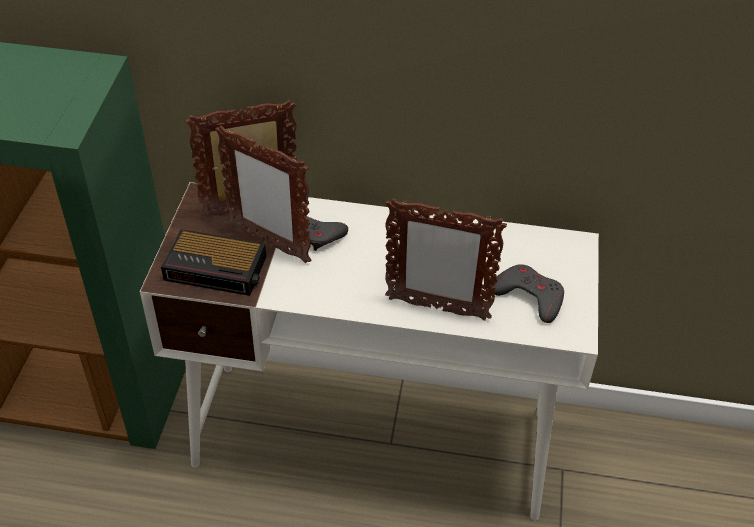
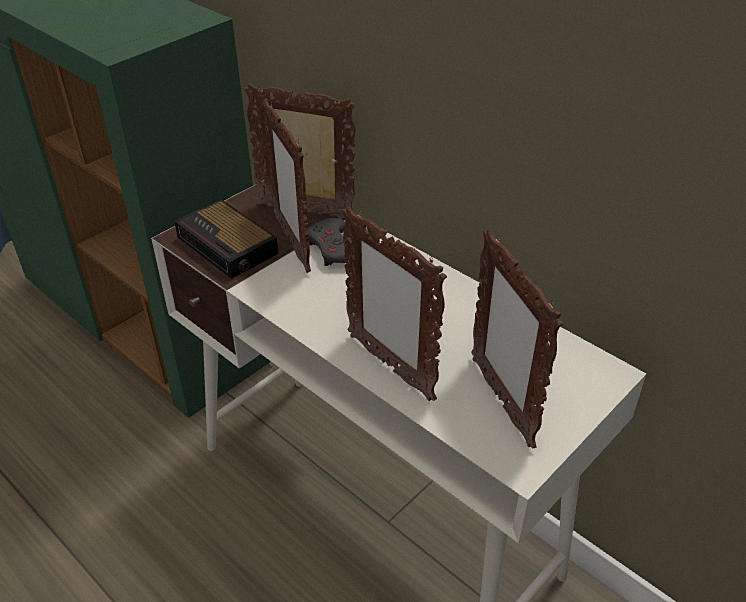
camera: 35 degrees right, 5 degrees down
(529, 296) = (501, 400): grey game controller -> picture frame

